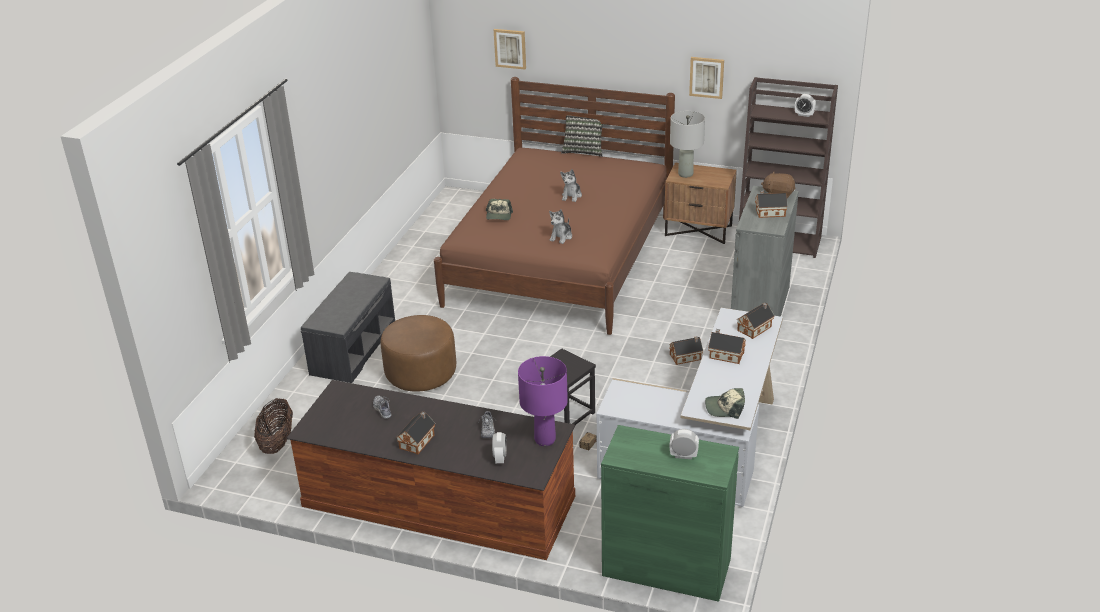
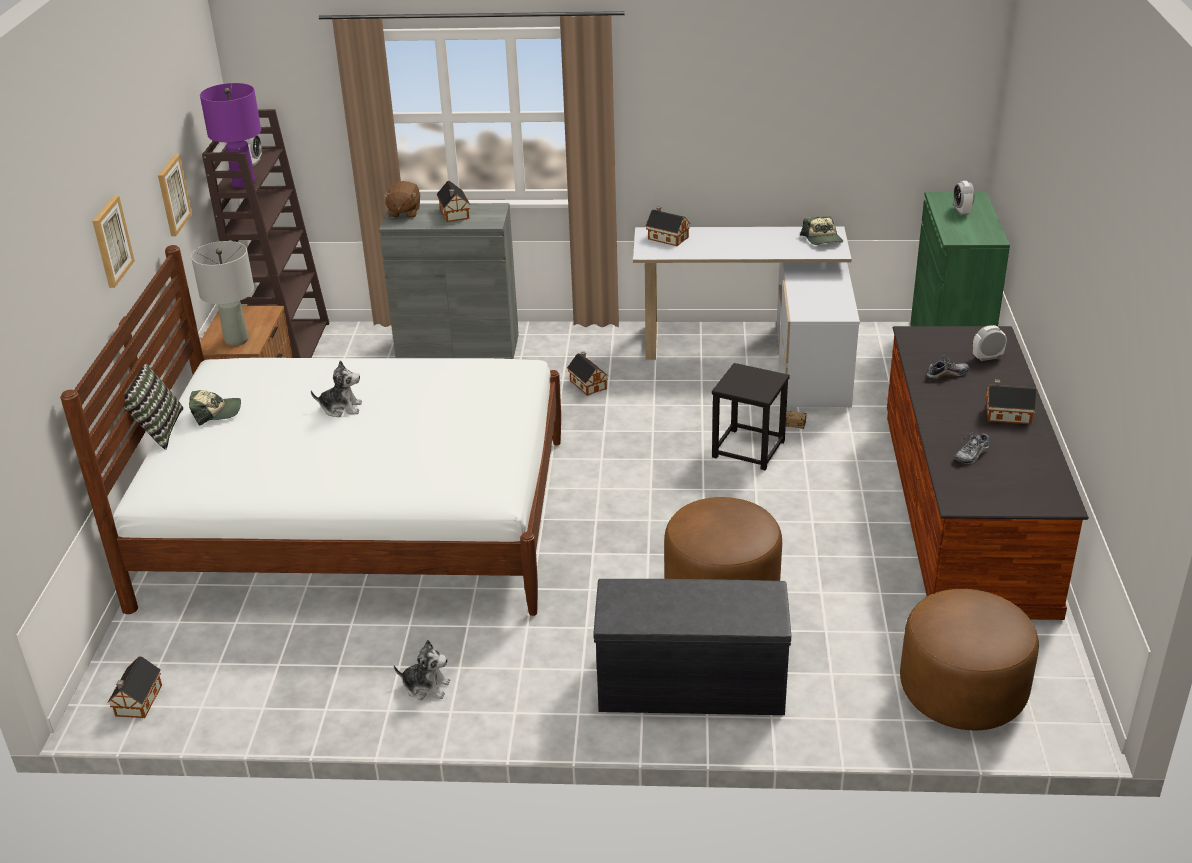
camera: 105 degrees left, 0 degrees up
(277, 442) = (962, 692): basket -> brown ottoman
(499, 216) = (421, 463): cap -> cap (216, 412)
(510, 48) = (36, 348): picture -> picture (111, 241)
(545, 440) = (935, 337): purple table lamp -> purple table lamp (244, 183)
(560, 260) = (359, 521): brown bed -> white bed
(561, 237) = (476, 397): plush toy -> plush toy (426, 687)
(725, 355) = (728, 248): toy house -> toy house (137, 702)

